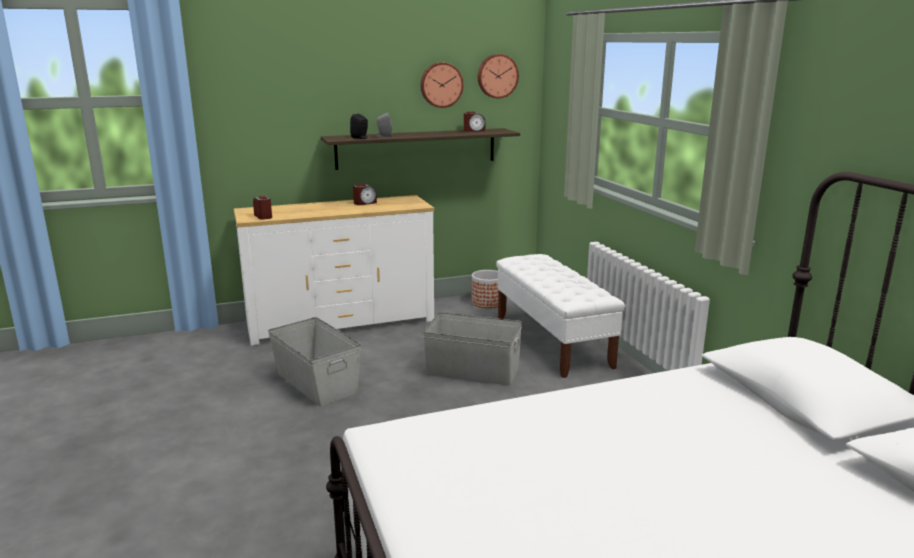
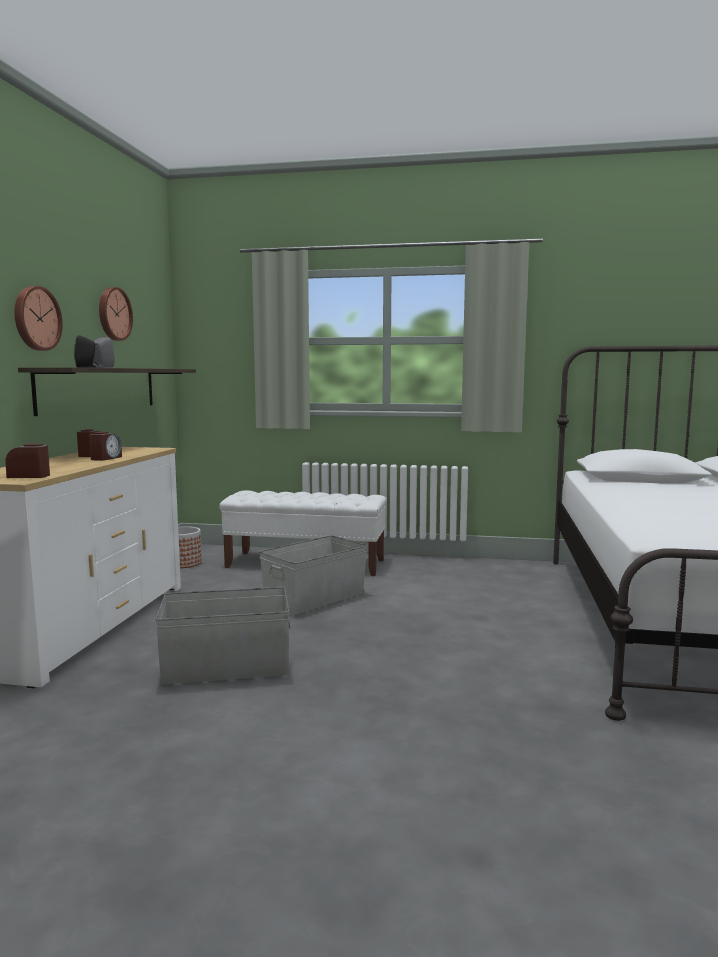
camera: 60 degrees left, 10 degrees down
(474, 130) = (148, 368): alarm clock -> alarm clock (106, 458)
(497, 76) = (148, 311): wall clock -> wall clock (35, 318)

